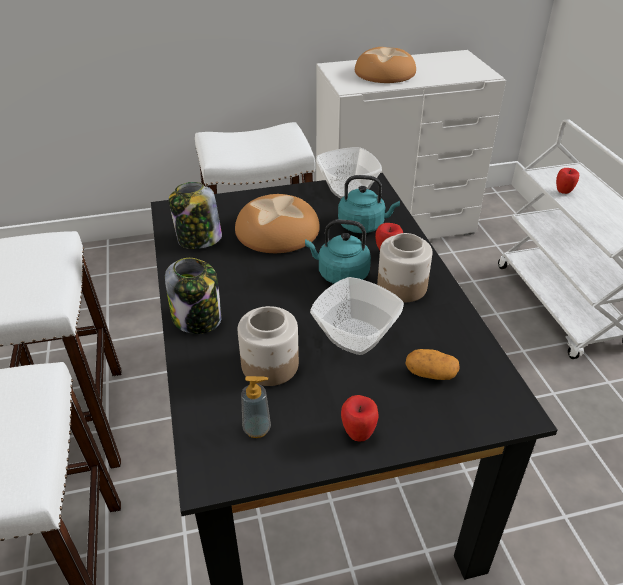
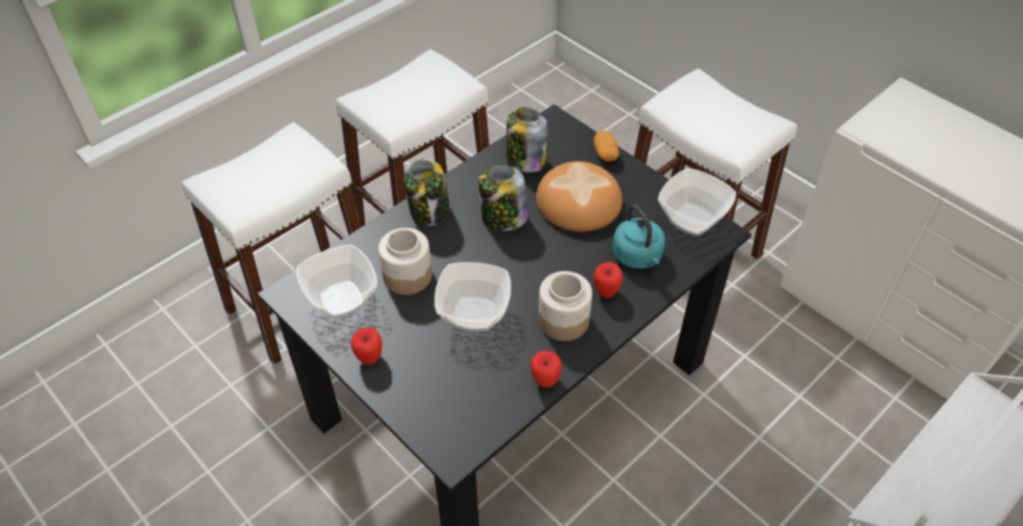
camera: 60 degrees right, 10 degrees up
(254, 277) = (503, 218): none -> jar
(257, 428) = (342, 298): soap dispenser -> bowl
(340, 274) = (548, 271): turquoise kettle -> none
(385, 73) = (943, 141): bread -> none
(430, 374) = (461, 380): potato -> potato (605, 153)
(563, 192) = (956, 430): apple -> apple (545, 381)

